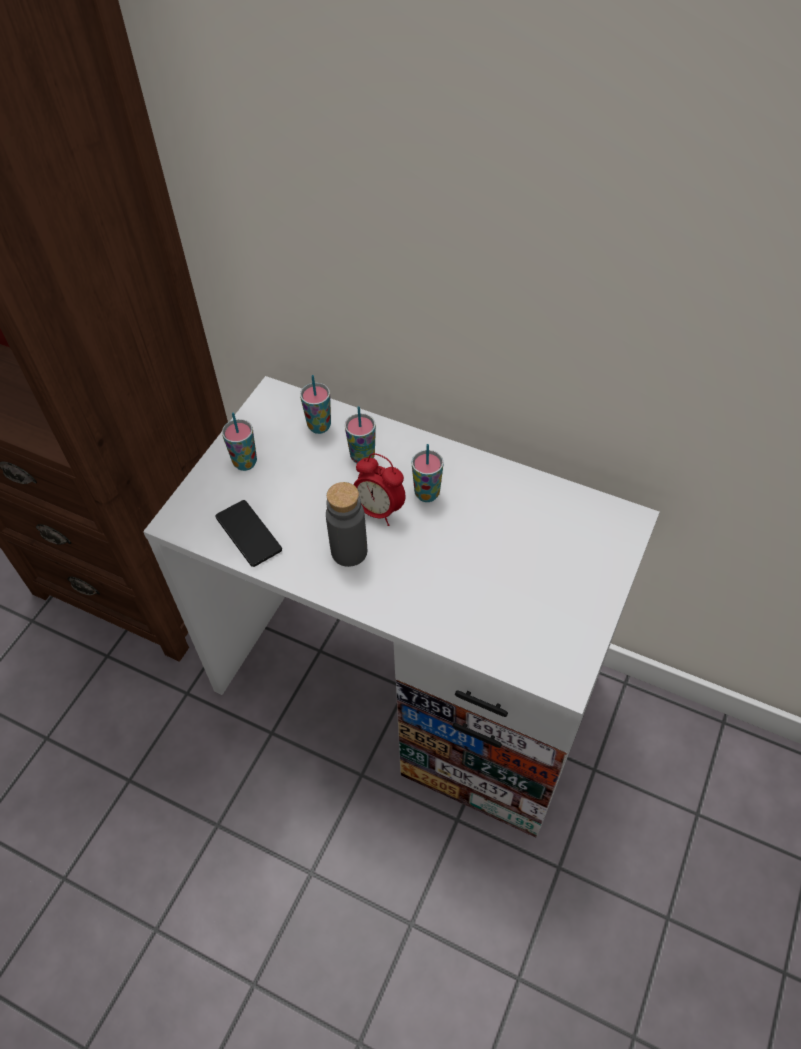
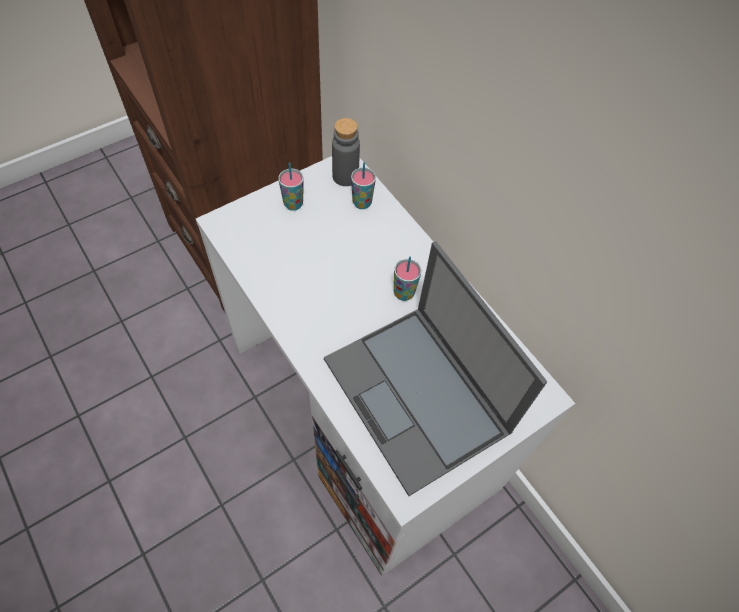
camera: 25 degrees right, 5 degrees up
(248, 533) = (260, 256): phone -> none
(349, 551) = (319, 306): grey bottle -> grey bottle (345, 176)
(362, 457) = (376, 241): cup -> none
(378, 510) = (360, 287): alarm clock -> none
(511, 585) = (417, 397): none -> laptop

